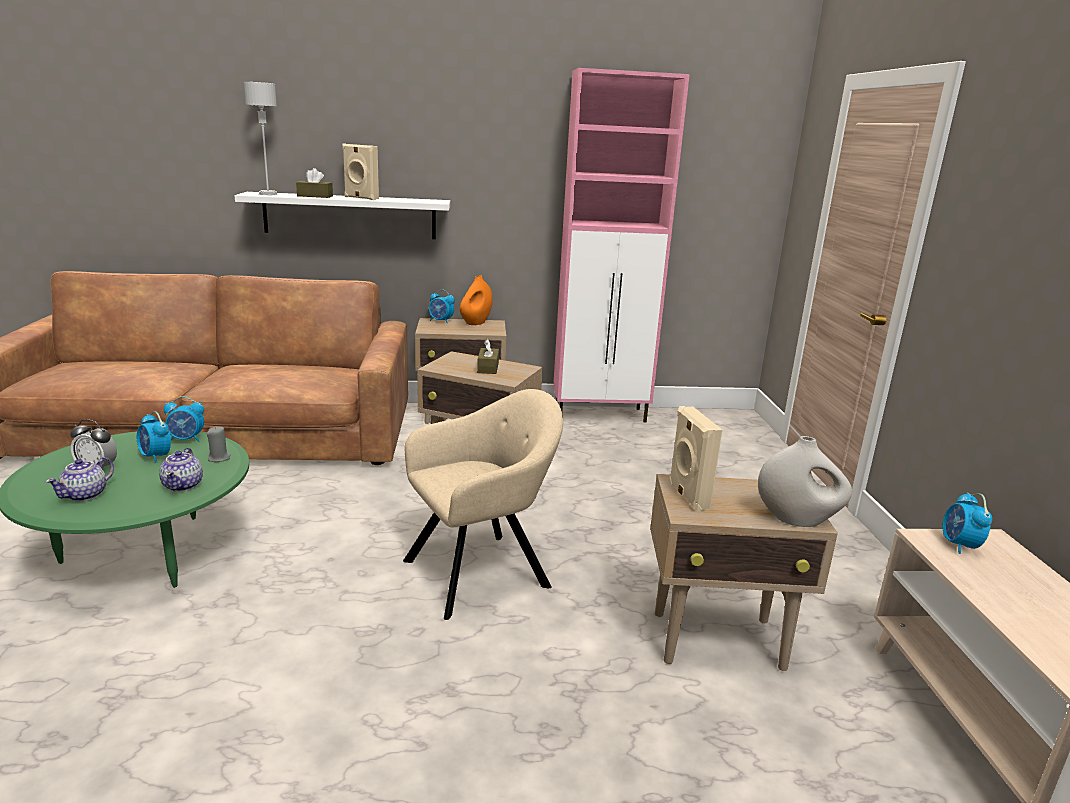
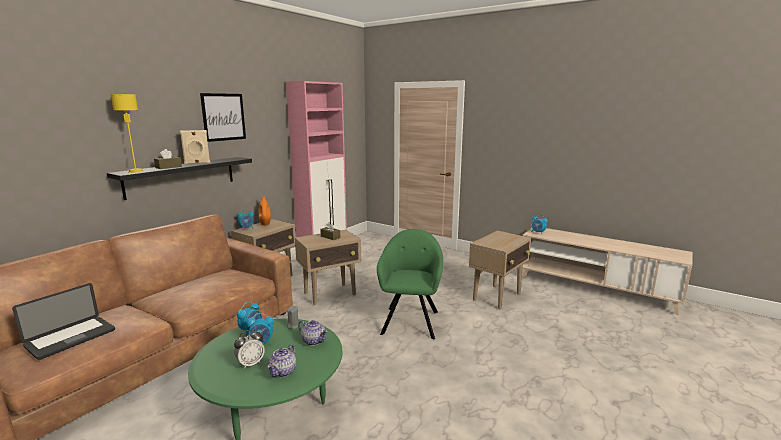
camera: 50 degrees left, 5 degrees down
(86, 495) = (283, 371): teapot -> teapot turned 45 degrees clockwise
(95, 370) = (71, 338): none -> laptop
(268, 194) = (135, 171): grey table lamp -> yellow table lamp
(350, 216) = (181, 177): white shelf -> black shelf
(432, 129) = (223, 117): none -> picture
(482, 571) = (410, 320): beige armchair -> green armchair
(687, 496) = (490, 244): beige speaker -> none
(797, 520) = (519, 238): white vase -> none

